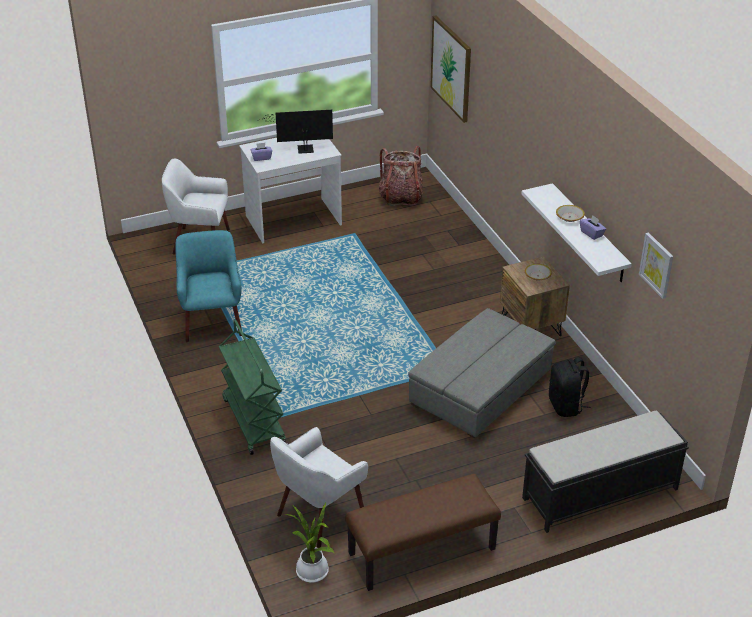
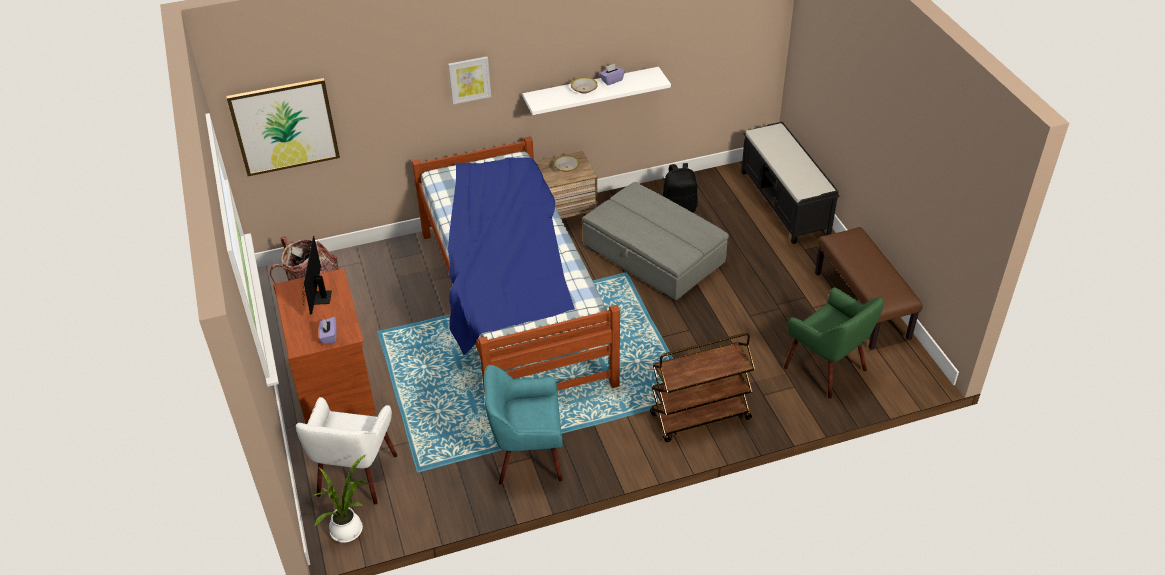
camera: 85 degrees left, 5 degrees up
(253, 421) = (699, 417): green cart -> brown cart
(293, 221) = (334, 384): white desk -> brown desk
(313, 573) = (897, 374): potted plant -> potted plant (349, 529)
(319, 515) = (826, 368): white armchair -> green armchair
(394, 301) = (512, 306): none -> bed
(657, 265) = (692, 41): picture -> picture (469, 79)

